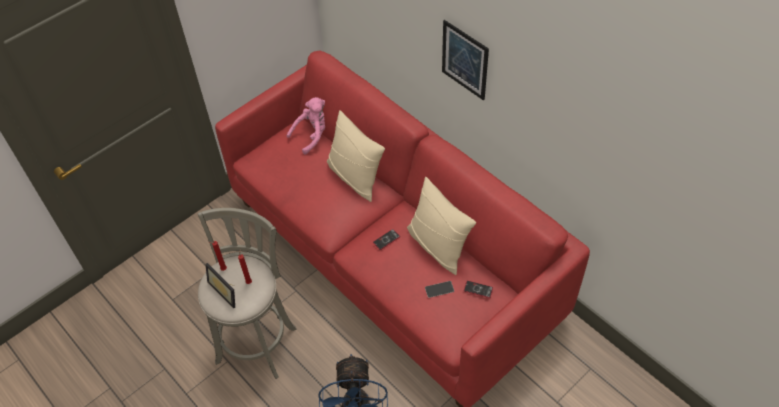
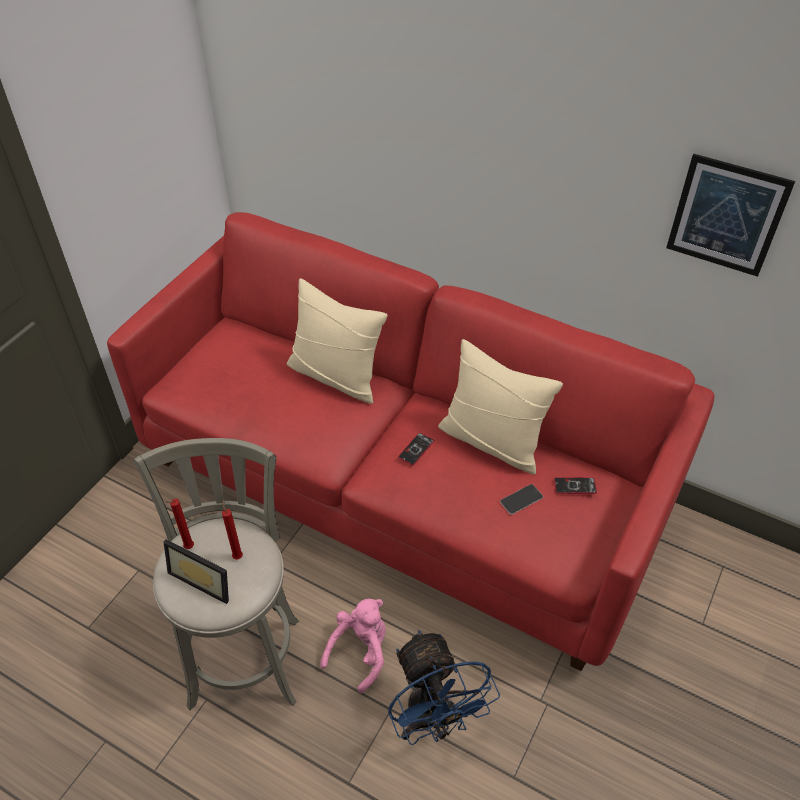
camera: 20 degrees left, 5 degrees down
(313, 135) = (252, 335): pink plush toy -> pink plush toy (360, 652)
(464, 60) = (488, 155): picture -> picture (726, 216)

